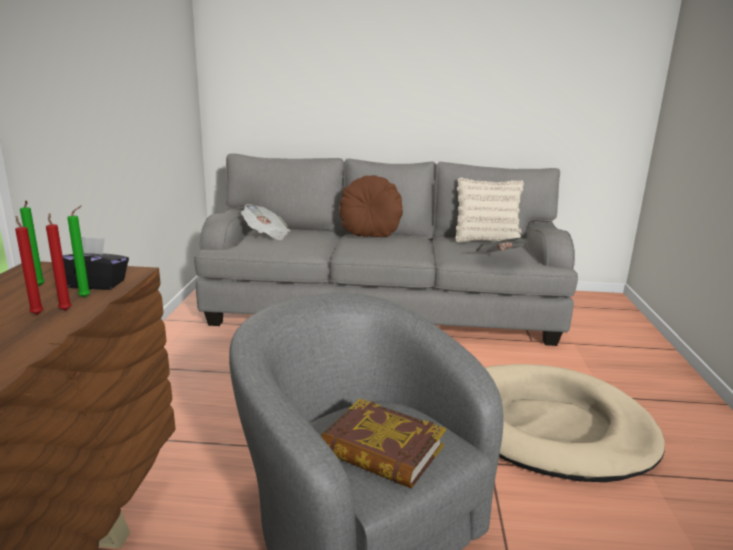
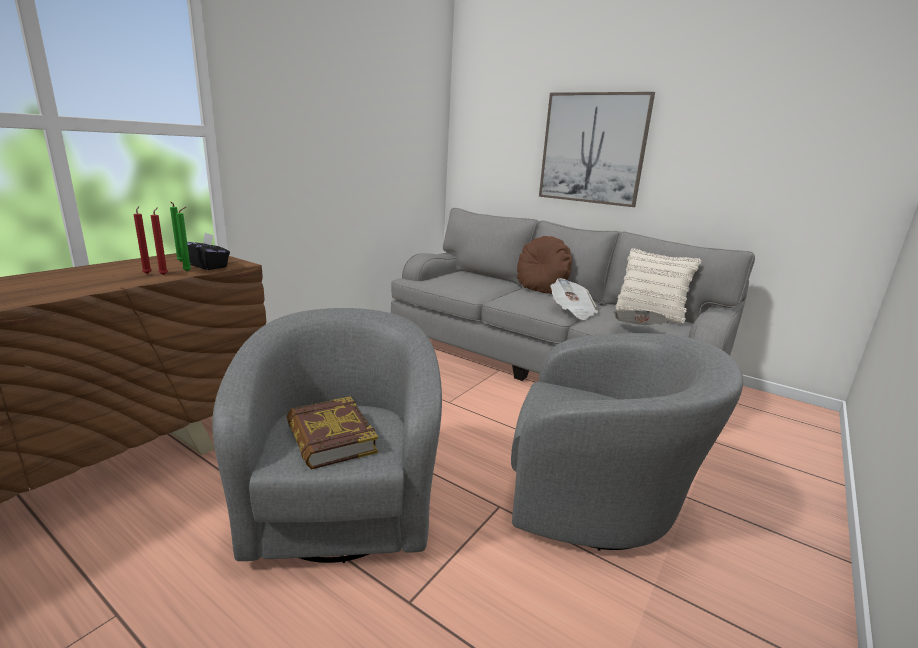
camera: 30 degrees right, 0 degrees up
(266, 234) = (458, 276): newspaper -> newspaper (572, 311)
(384, 77) = (592, 149): none -> picture
(553, 427) = (596, 502): beige dog bed -> grey armchair

